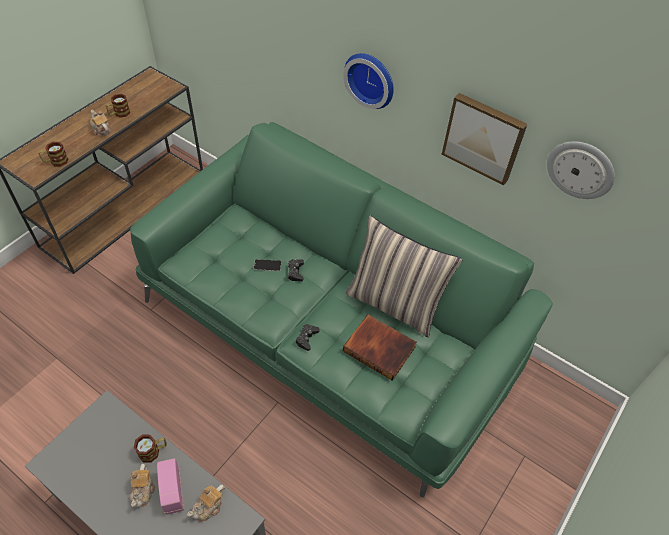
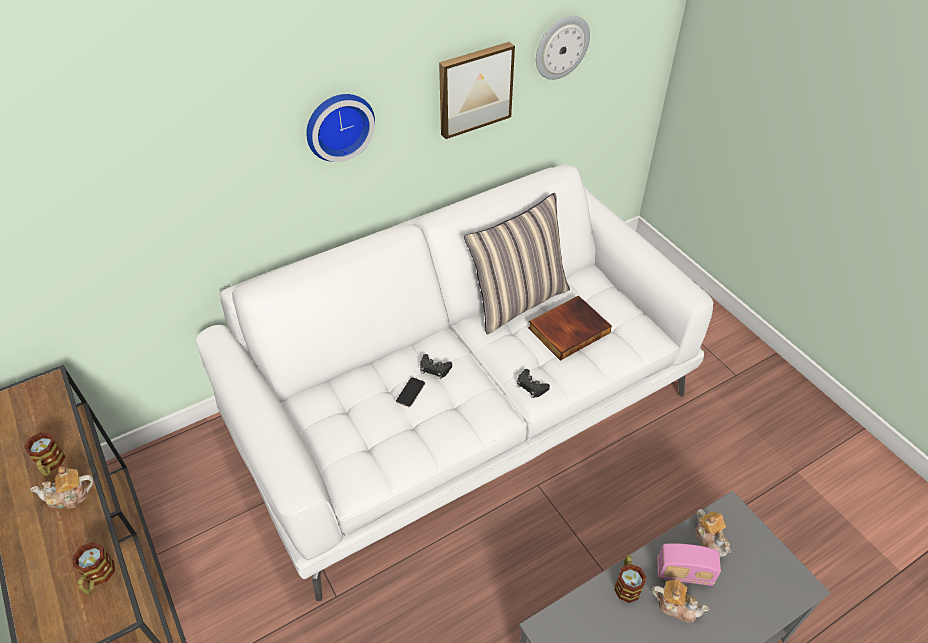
camera: 65 degrees left, 5 degrees down
(330, 329) = (464, 404): green sofa -> white sofa

